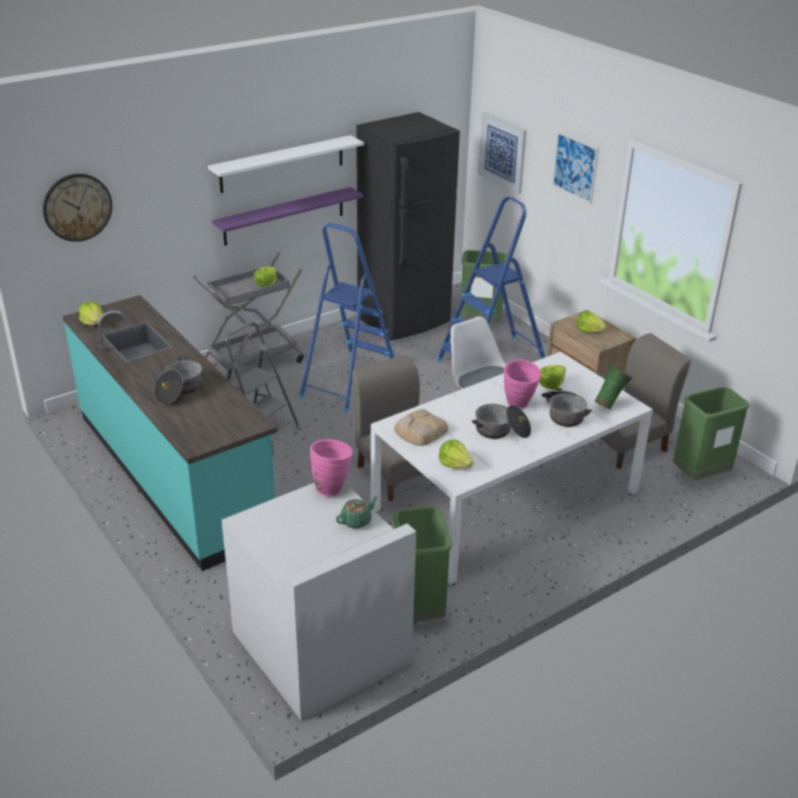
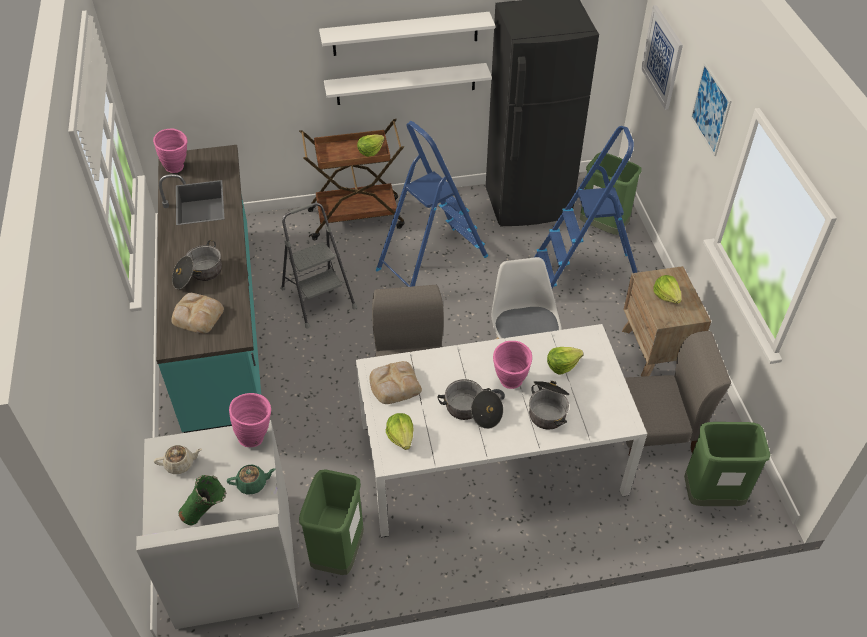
camera: 25 degrees right, 15 degrees up
(77, 207) = (179, 55): wall clock -> none
(93, 322) = (178, 169): lettuce -> pink vase
(203, 418) = (197, 315): none -> bread
(253, 365) = (356, 219): grey cart -> brown cart
(274, 527) = (180, 464): none -> beige teapot
(284, 216) = (406, 84): purple shelf -> white shelf
(610, 404) = (606, 413): green vase -> green vase (207, 514)

